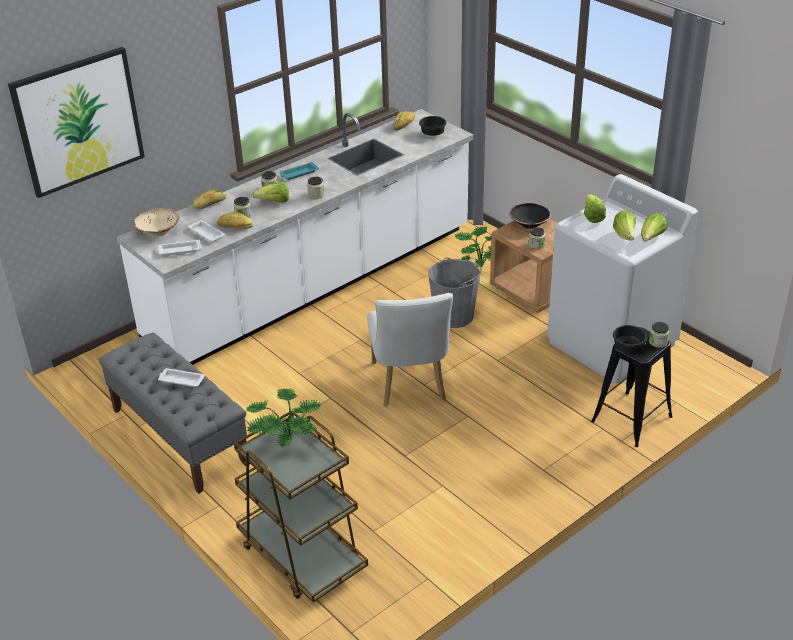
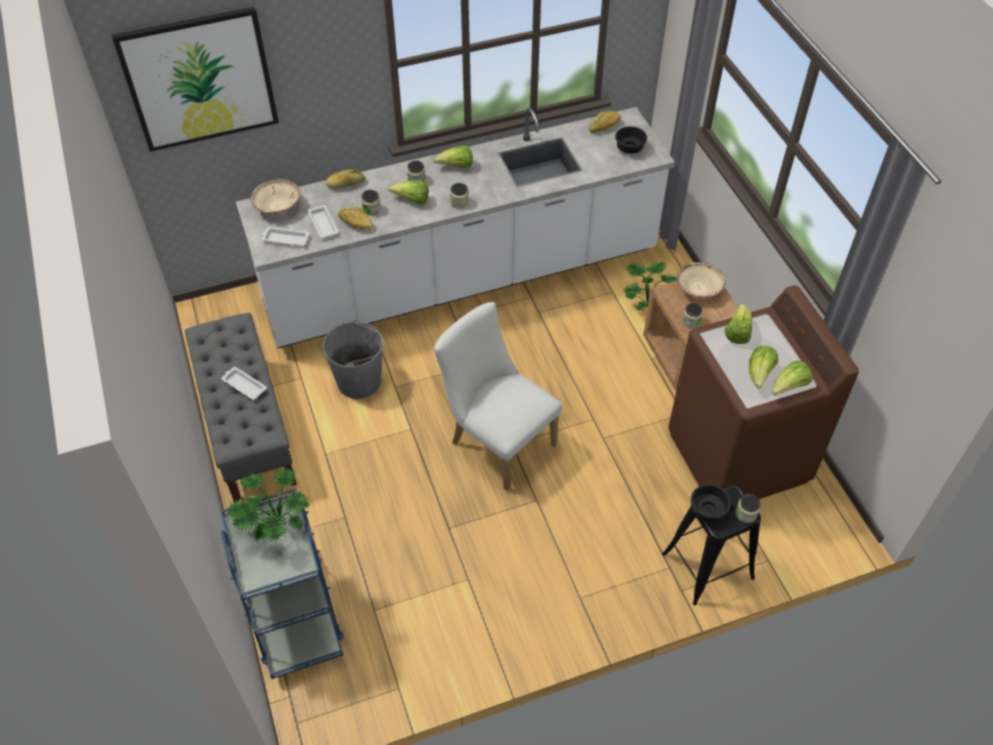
camera: 20 degrees right, 15 degrees up
(298, 173) = (456, 166): turquoise tray -> lettuce
(301, 555) = (294, 613): brown cart -> blue cart
(410, 385) = (497, 440): white chair -> white chair turned 120 degrees clockwise
(454, 316) = (586, 364): grey bucket -> grey bucket (359, 381)
(529, 224) = (698, 289): black bowl -> beige bowl
(612, 344) = (738, 457): white washing machine -> brown washing machine

